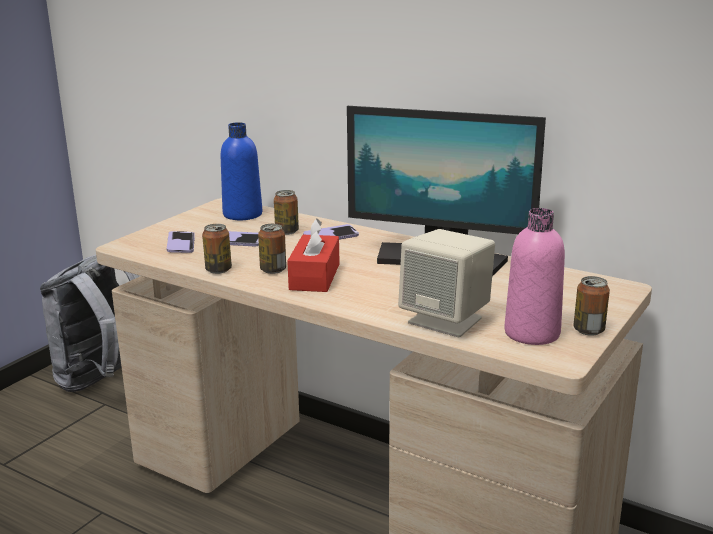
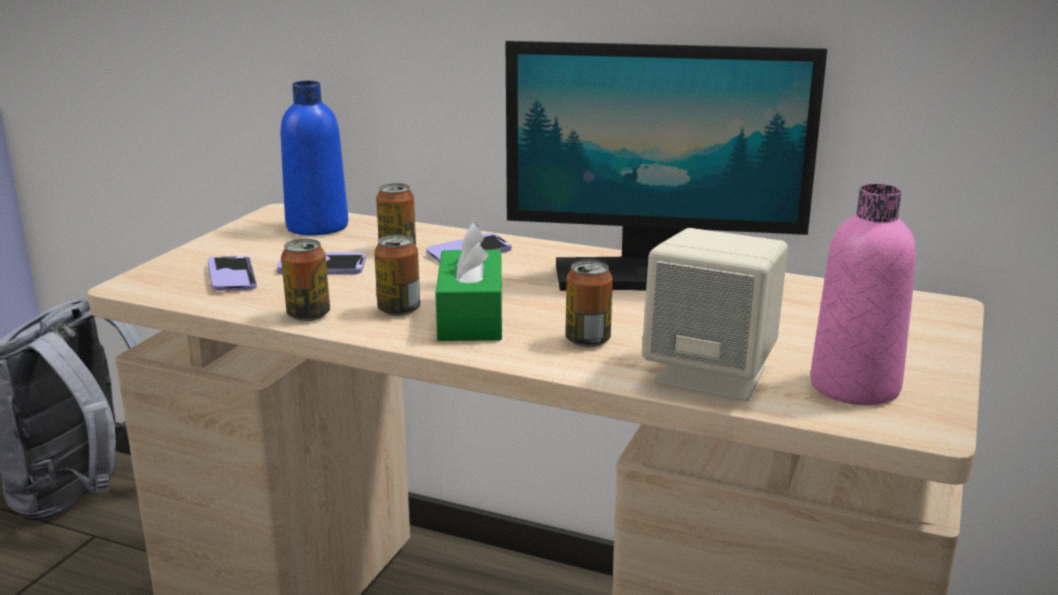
camera: 10 degrees left, 0 degrees up
(314, 277) = (471, 317): red tissue box -> green tissue box
(589, 330) = (936, 375): can -> can (588, 340)

